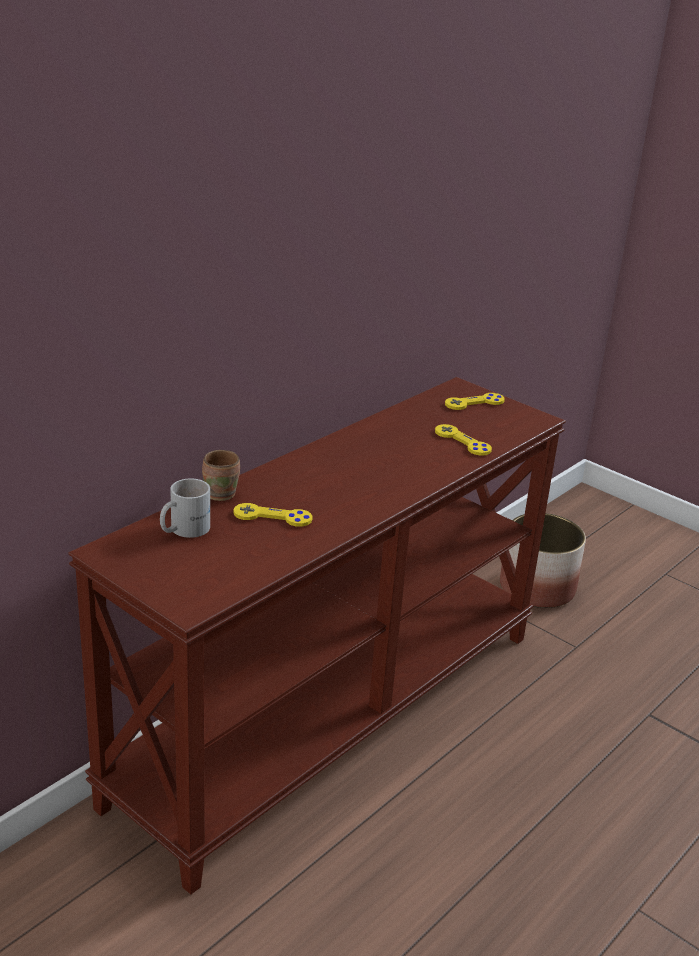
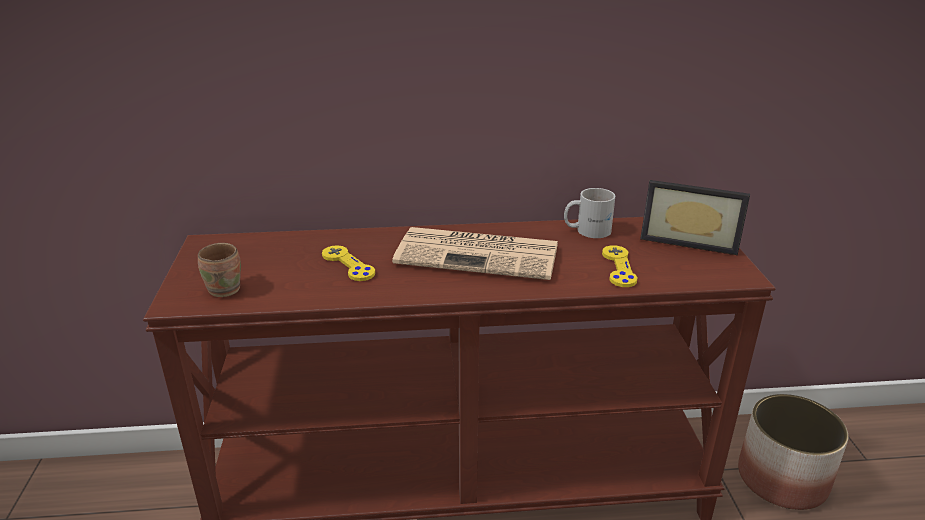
camera: 45 degrees right, 0 degrees up
(183, 529) = (275, 248): white mug -> white mug (587, 230)
(221, 493) = (345, 234): brown mug -> brown mug (227, 289)
(356, 468) = (480, 254): none -> newspaper
(474, 403) = (689, 240): yellow game controller -> picture frame

